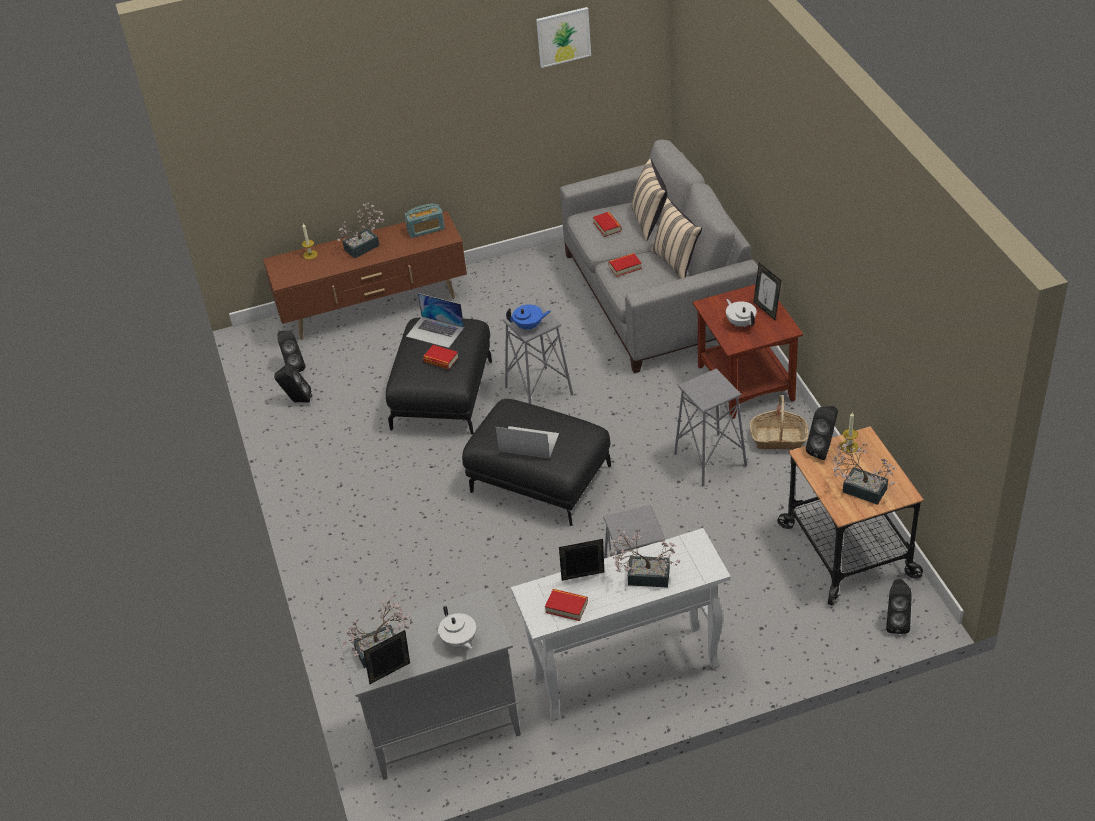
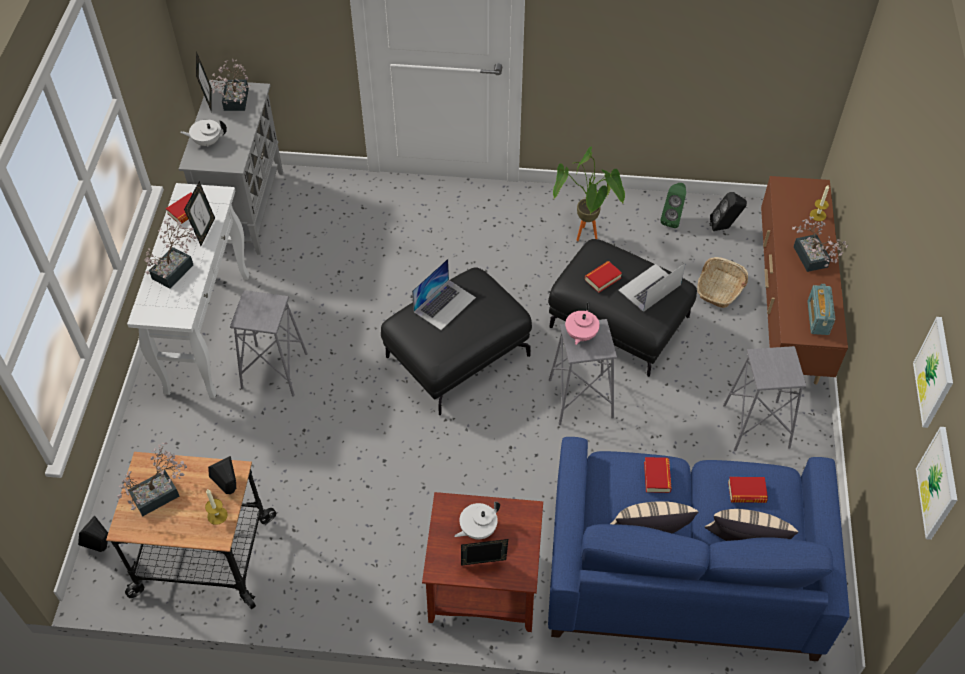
camera: 110 degrees right, 10 degrees up
(297, 401) = (672, 219): black speaker -> green speaker
(352, 447) = (585, 239): none -> potted plant
(529, 326) = (580, 335): blue teapot -> pink teapot
(631, 41) = (938, 483): none -> picture
(656, 295) = (682, 571): grey sofa -> blue sofa
(710, 459) = (394, 500): grey stool -> grey stool (756, 426)
(740, 323) = (477, 529): white teapot -> white teapot turned 150 degrees clockwise
(778, 438) = (383, 576): basket -> basket (720, 289)

